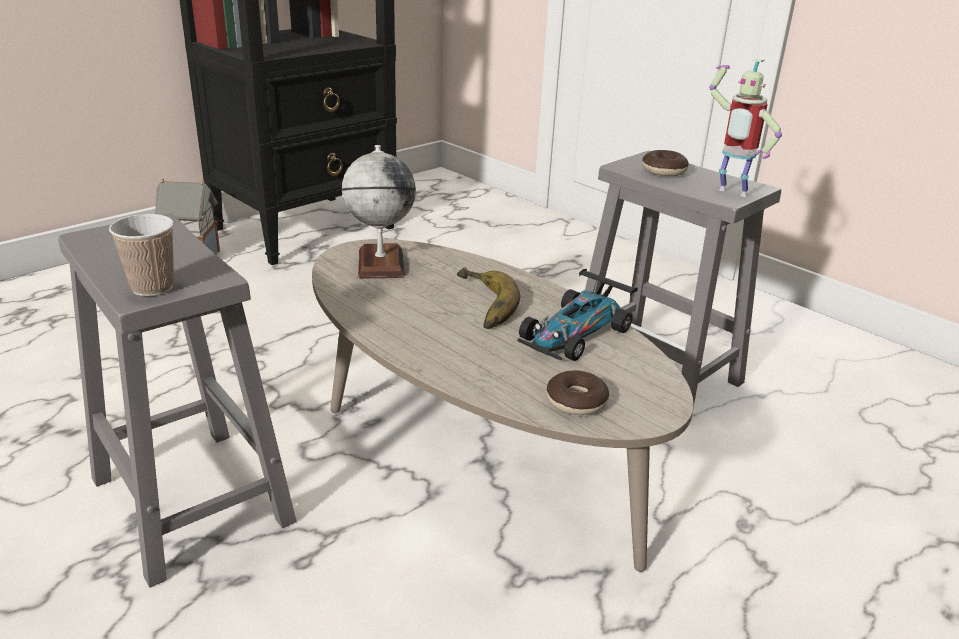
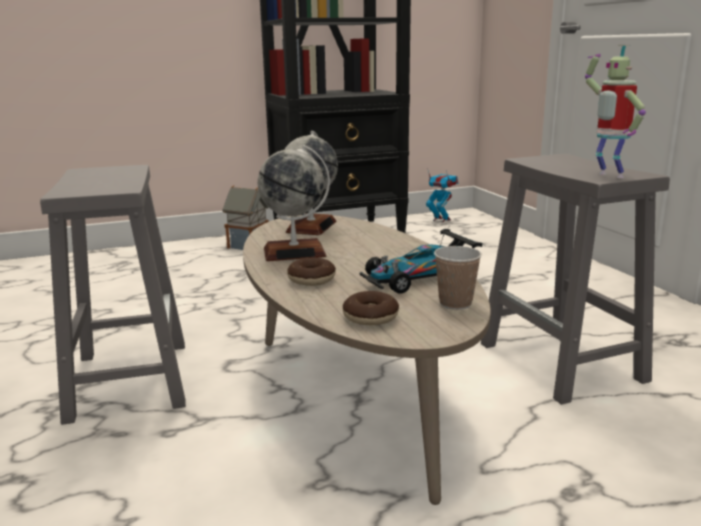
camera: 25 degrees right, 10 degrees down
(152, 287) = (79, 190): cup -> cup (455, 303)
(402, 312) = (294, 252): none -> globe
(417, 190) = (441, 220): none -> toy robot
(479, 304) = (359, 254): banana -> none
(663, 171) = (561, 163): donut -> donut (311, 279)

